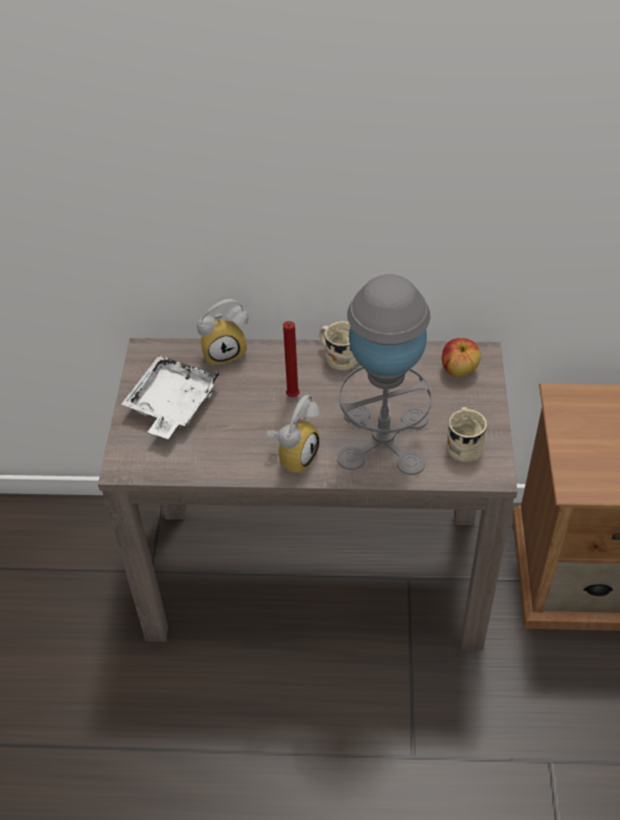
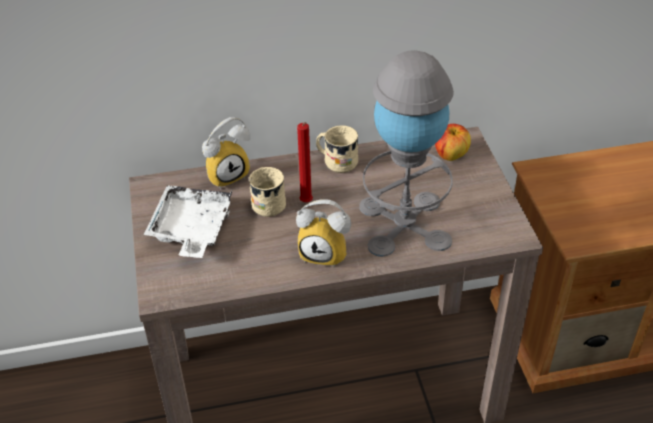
camera: 15 degrees left, 5 degrees down
(294, 455) = (326, 253): alarm clock -> alarm clock turned 90 degrees clockwise
(464, 444) = (480, 216): beige mug -> beige mug (268, 202)

